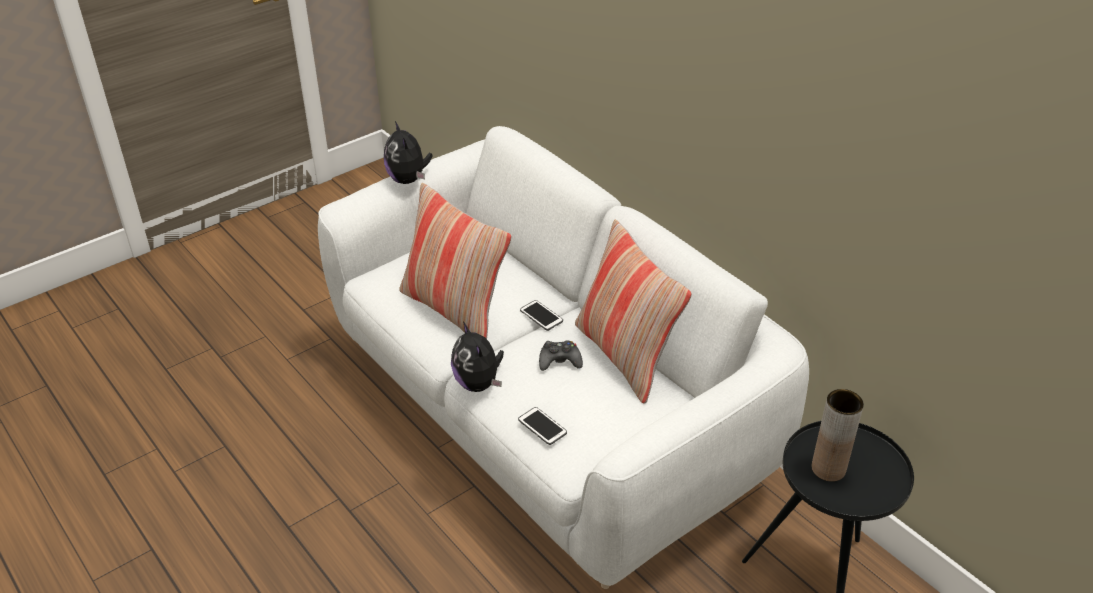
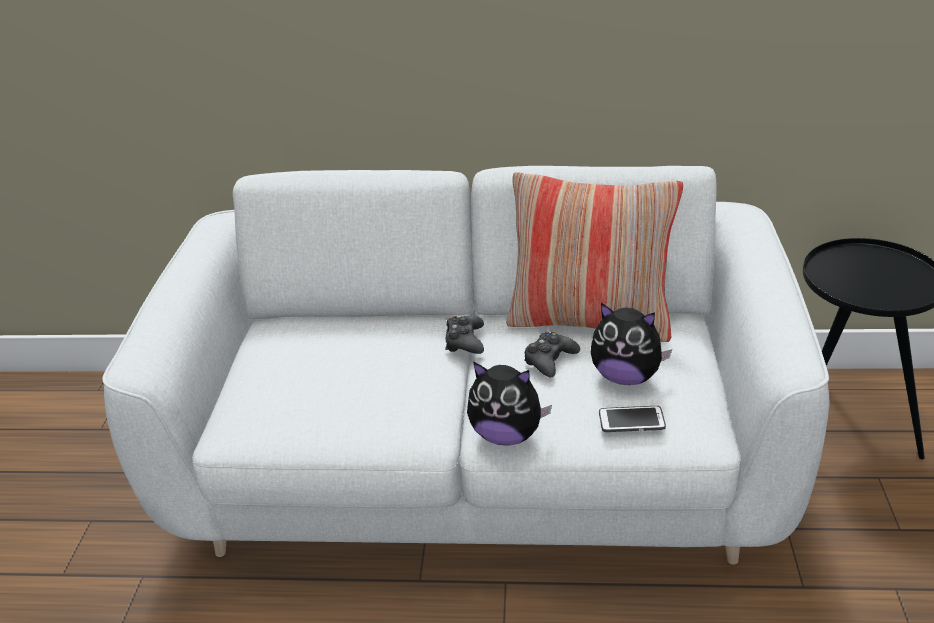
camera: 45 degrees left, 5 degrees down
(408, 179) = (176, 292): plush toy -> plush toy (626, 376)
(454, 310) = (376, 392): pillow -> none
(541, 316) = (465, 341): phone -> black game controller
(828, 469) = (864, 285): brown vase -> none

